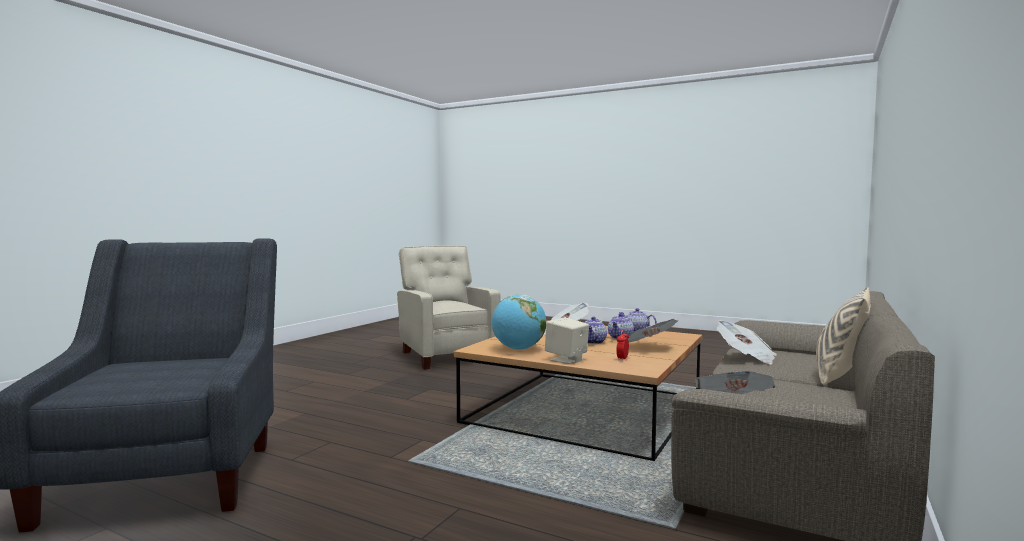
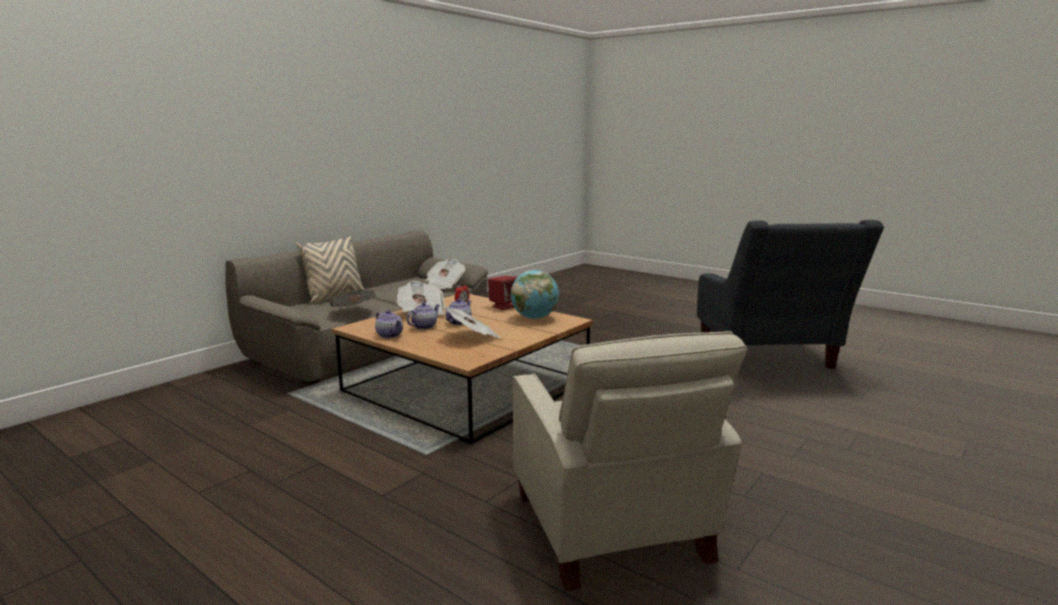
camera: 170 degrees left, 10 degrees up
(566, 359) = (504, 306): beige speaker -> red speaker

